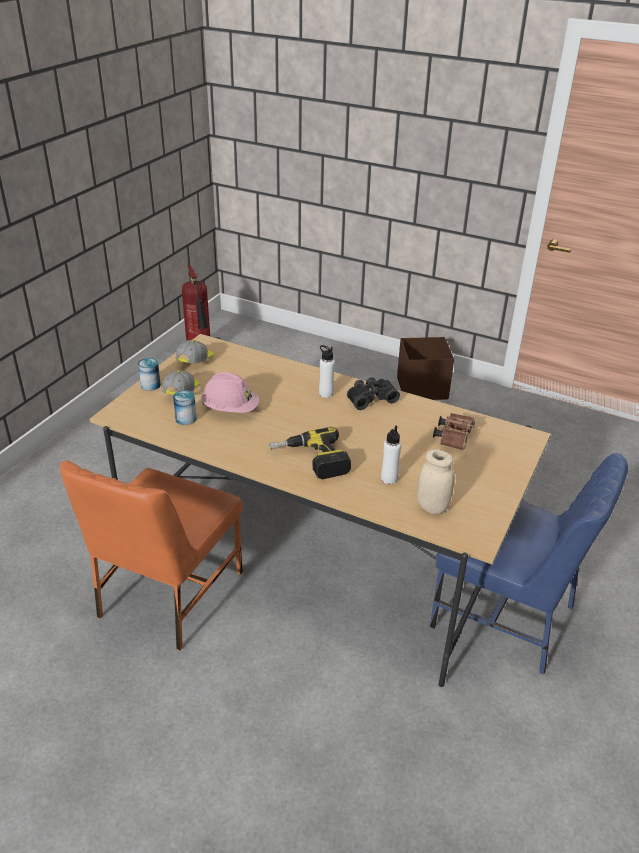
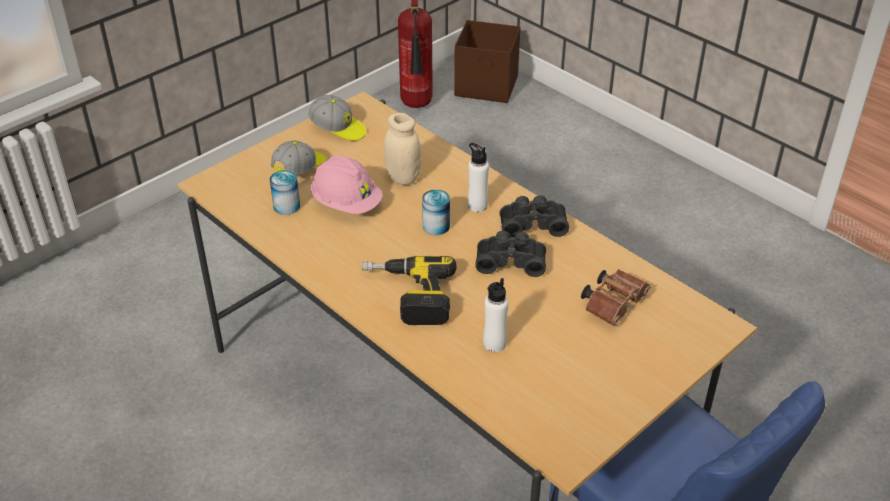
camera: 20 degrees right, 5 degrees up
(150, 385) = (268, 152): can -> can (436, 226)
(167, 594) = (244, 415): orange chair -> none
(196, 361) = (338, 129): cap -> cap turned 75 degrees clockwise
(369, 424) = (510, 260): none -> black binoculars
(423, 389) = (692, 208): brown storage box -> brown storage box (487, 87)
(432, 506) = (530, 396): beige jar -> beige jar (403, 178)

